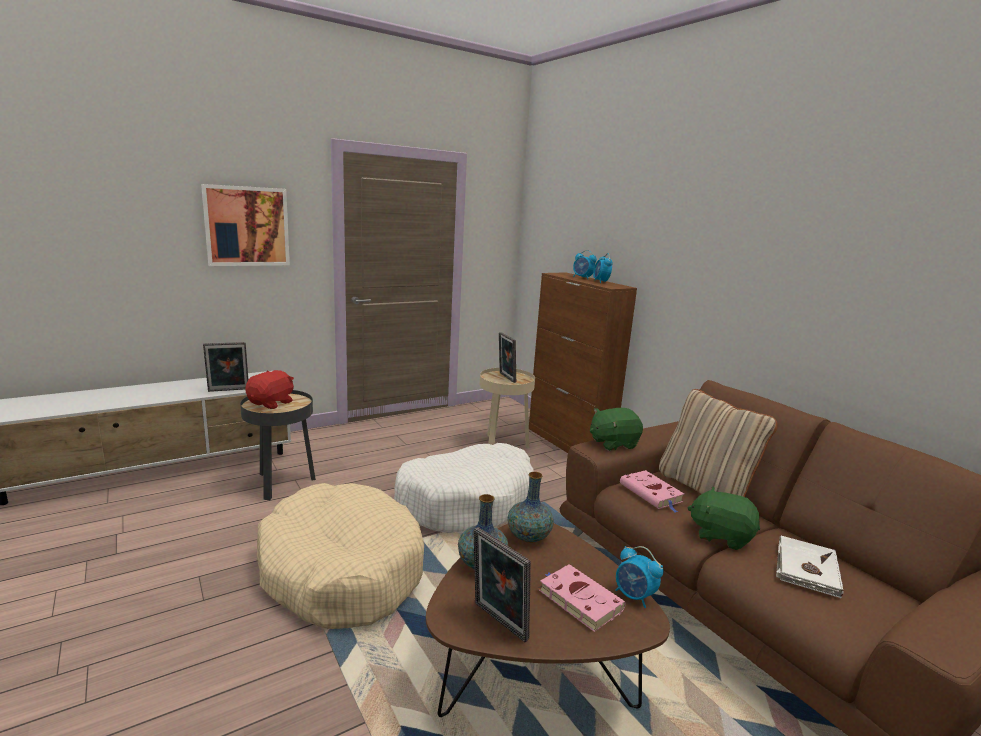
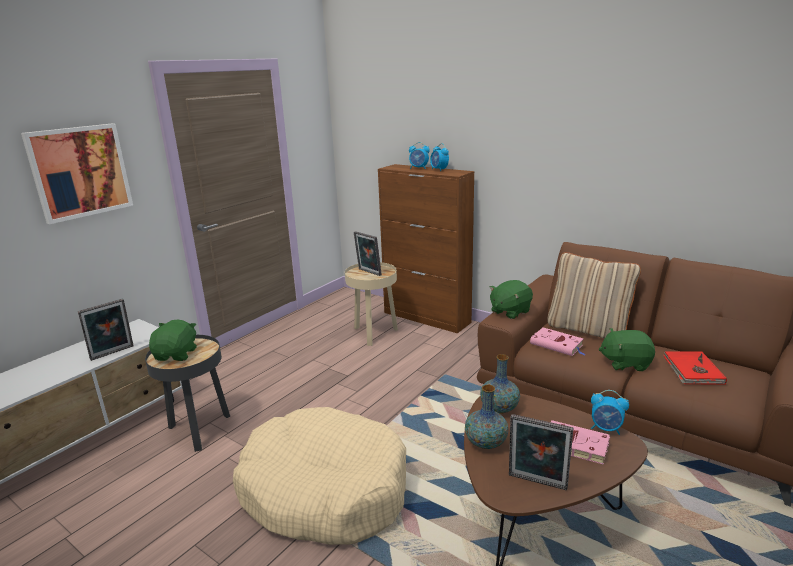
camera: 20 degrees left, 5 degrees up
(272, 403) = (177, 354): red plush toy -> green plush toy
(466, 501) = (382, 394): white dog bed -> none
(806, 568) = (692, 370): white book -> red book

